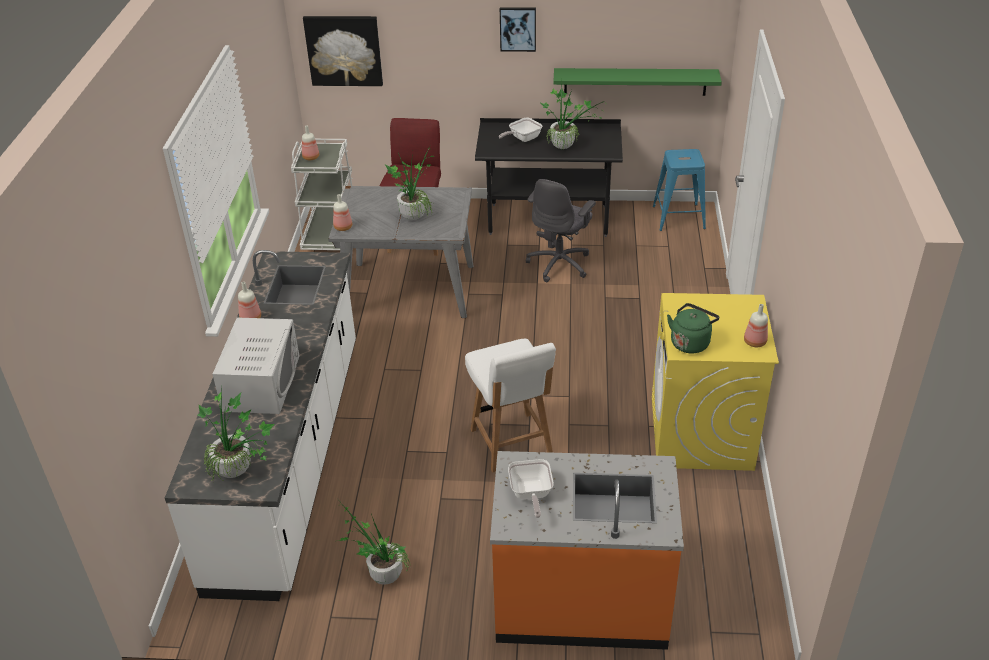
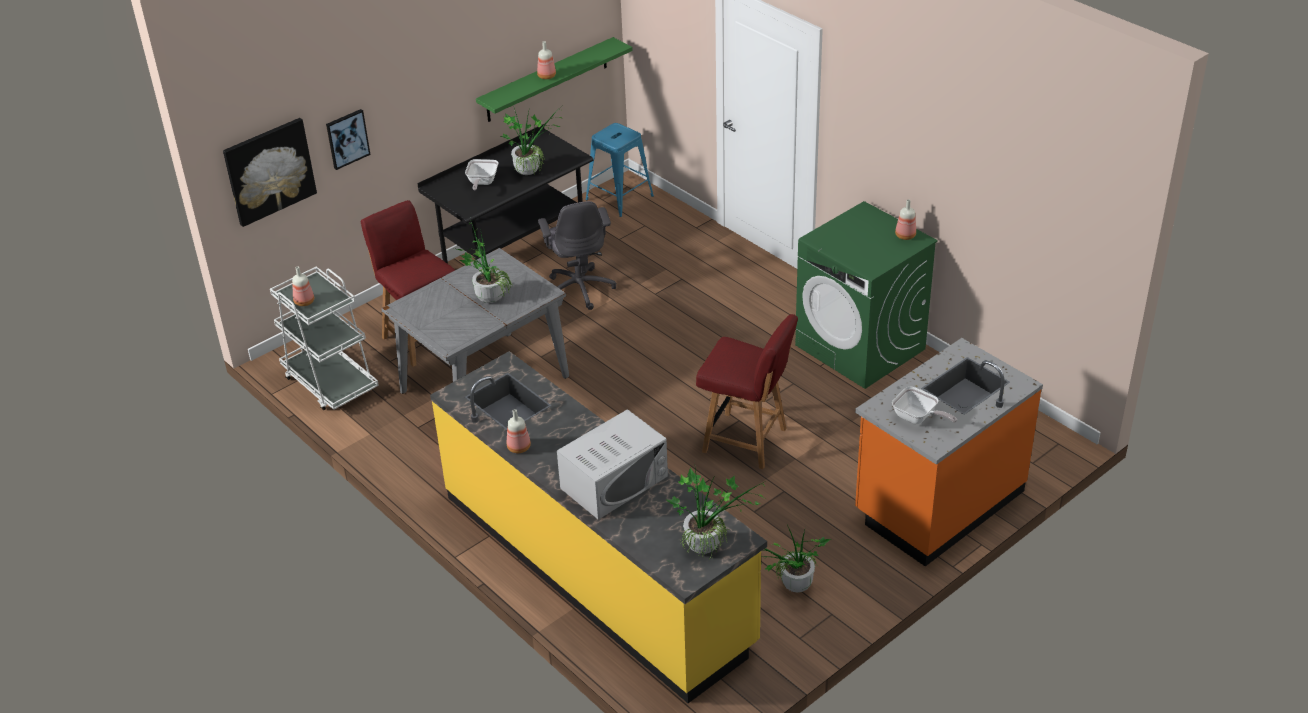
camera: 45 degrees left, 0 degrees up
(261, 382) = (614, 482): white microwave -> white microwave turned 90 degrees clockwise
(290, 459) = (597, 569): white counter -> yellow counter
(343, 227) = (443, 341): bottle -> bottle (546, 76)
(511, 443) = (746, 441): white chair -> red chair
(518, 29) = (437, 71): picture -> picture (347, 138)
(690, 342) = (868, 260): green kettle -> none
(701, 433) = (860, 347): yellow washing machine -> green washing machine

